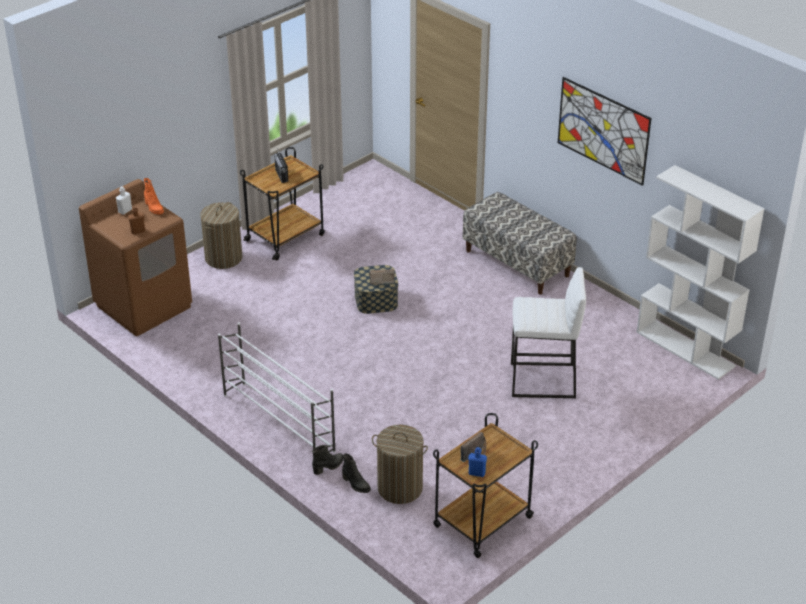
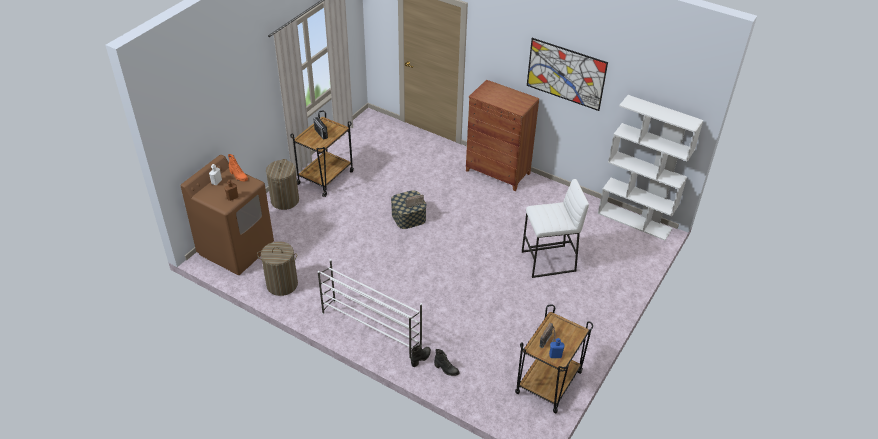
camera: 15 degrees left, 5 degrees up
(399, 488) = (479, 366): laundry basket -> laundry basket (282, 284)
(517, 263) = (497, 173): bench -> brown dresser

